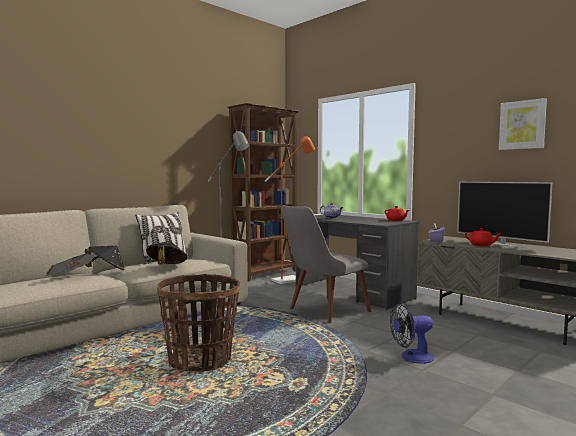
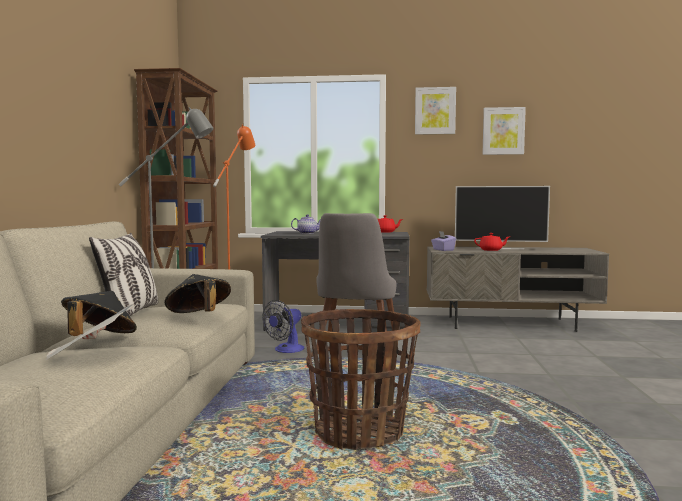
camera: 40 degrees left, 0 degrees up
(411, 357) = (521, 367): fan -> fan (285, 350)
(455, 110) = (435, 111): none -> picture

